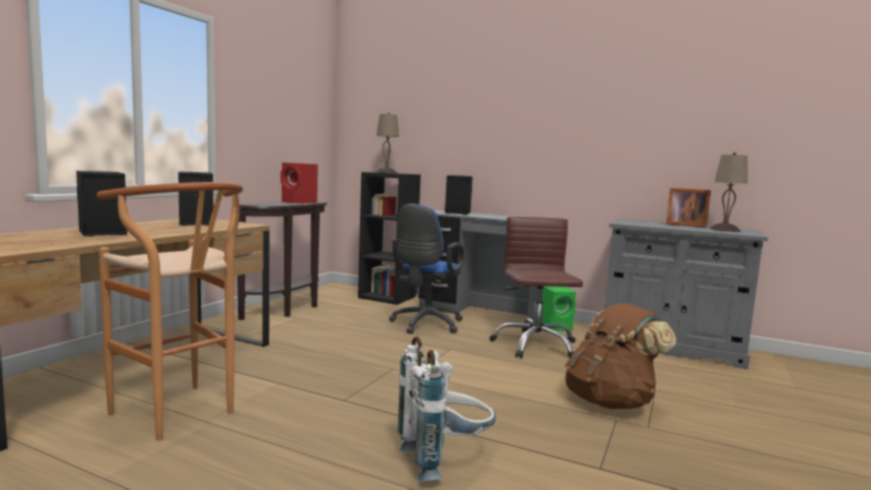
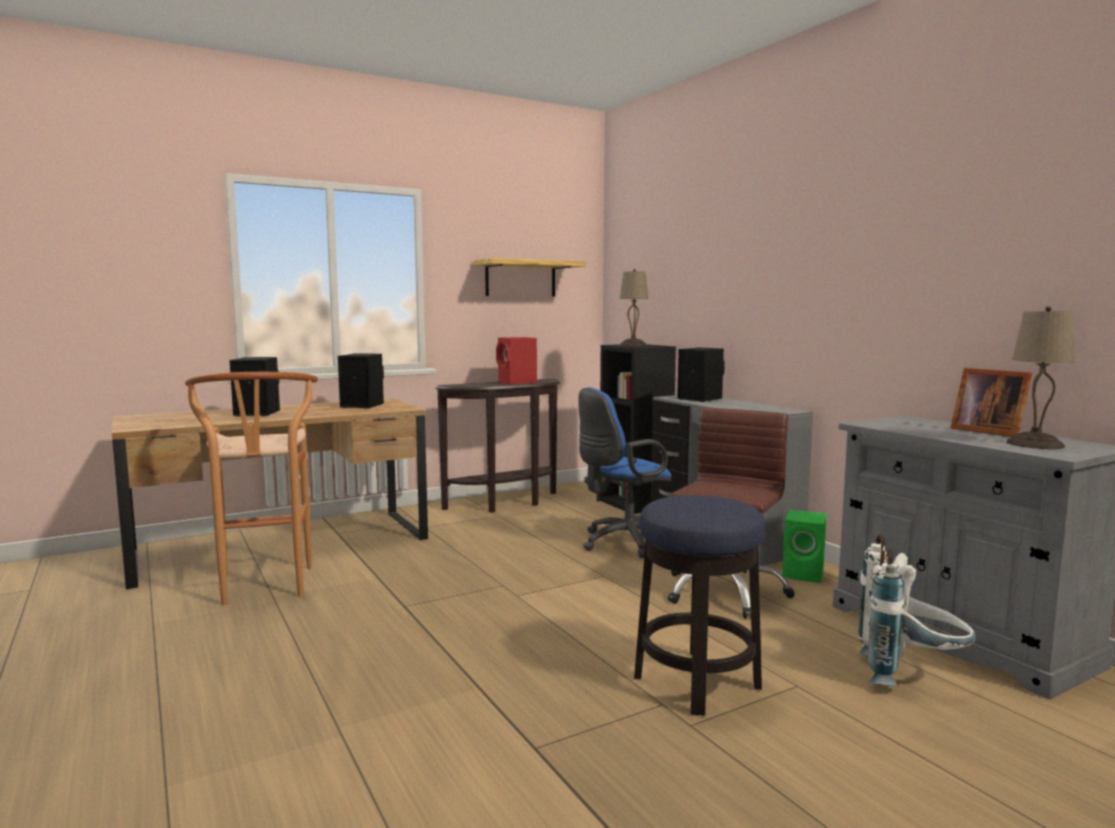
camera: 35 degrees right, 0 degrees up
(284, 112) = (520, 279): none -> shelf
(445, 460) = (394, 687): white backpack -> white backpack (909, 675)
(610, 402) = (697, 682): brown backpack -> stool

